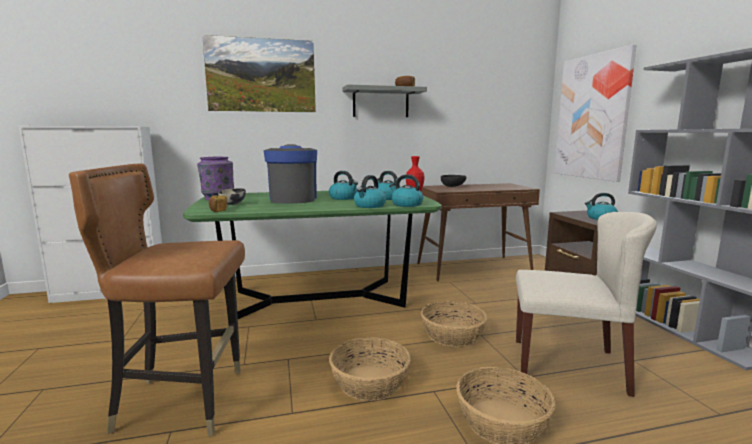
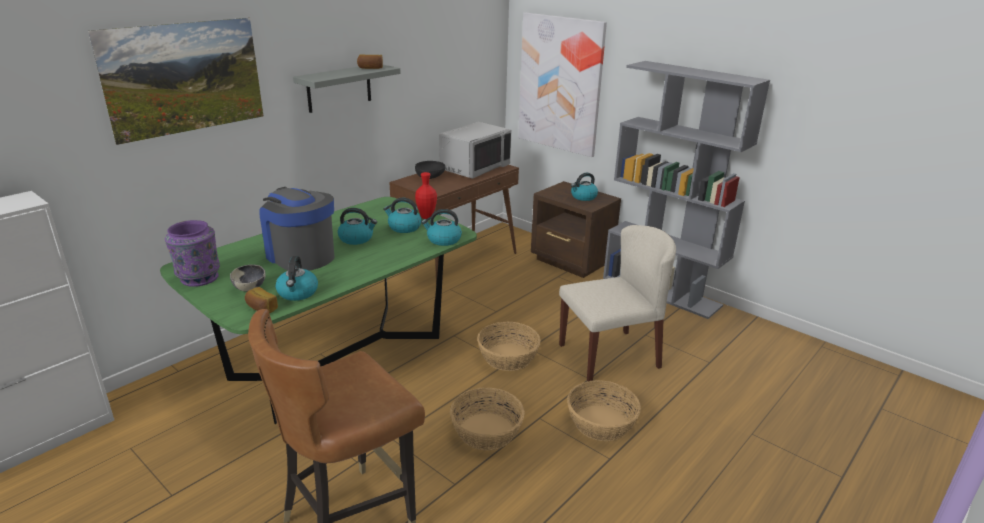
camera: 35 degrees left, 15 degrees up
(369, 206) = (412, 253): kettle -> kettle (298, 293)
(498, 186) = (474, 168): none -> grey microwave

